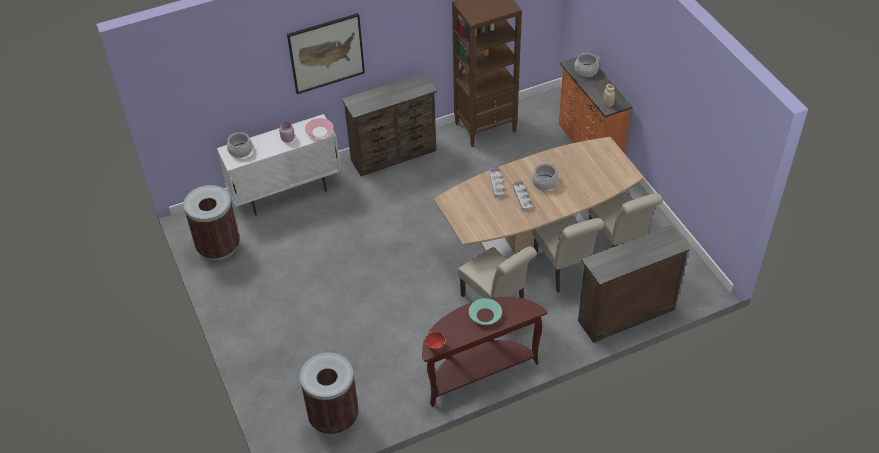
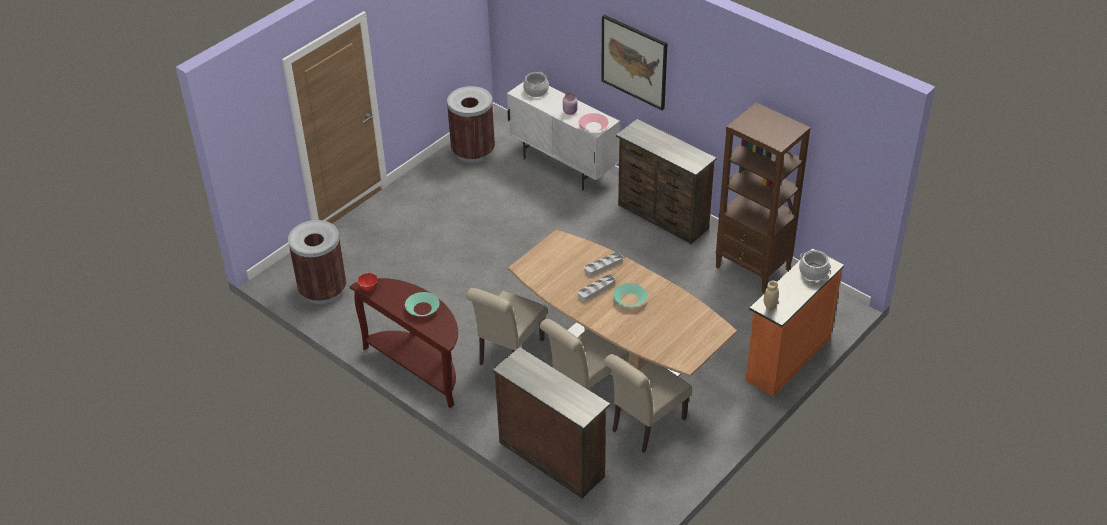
camera: 65 degrees right, 5 degrees down
(544, 182) = (629, 299): cooking pot -> turquoise bowl

